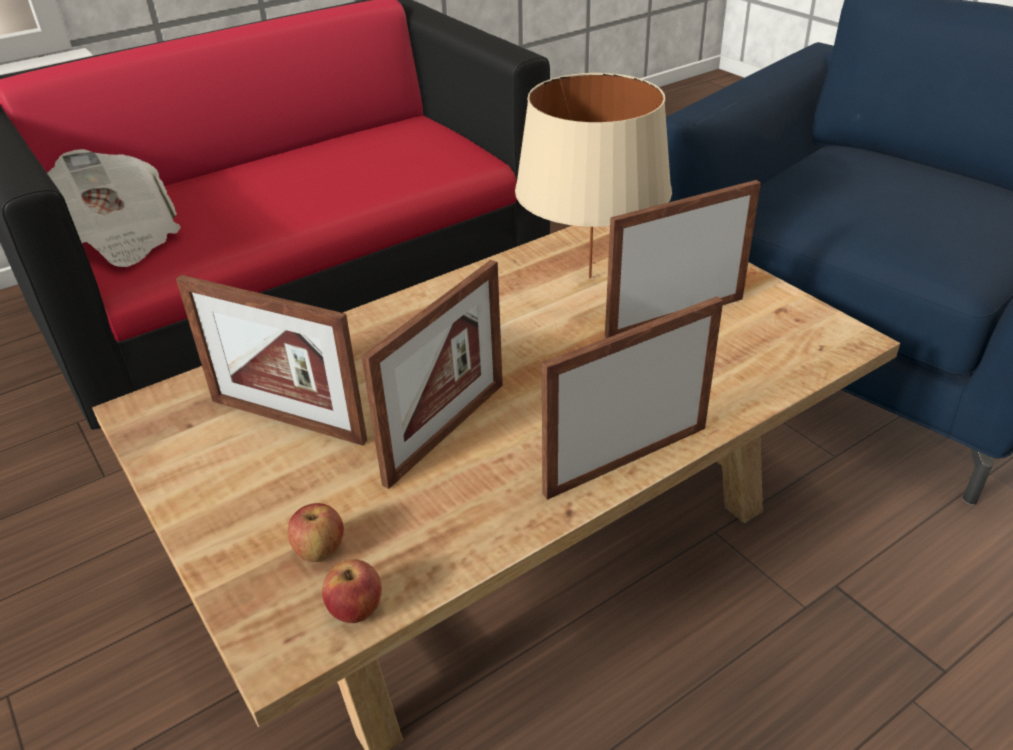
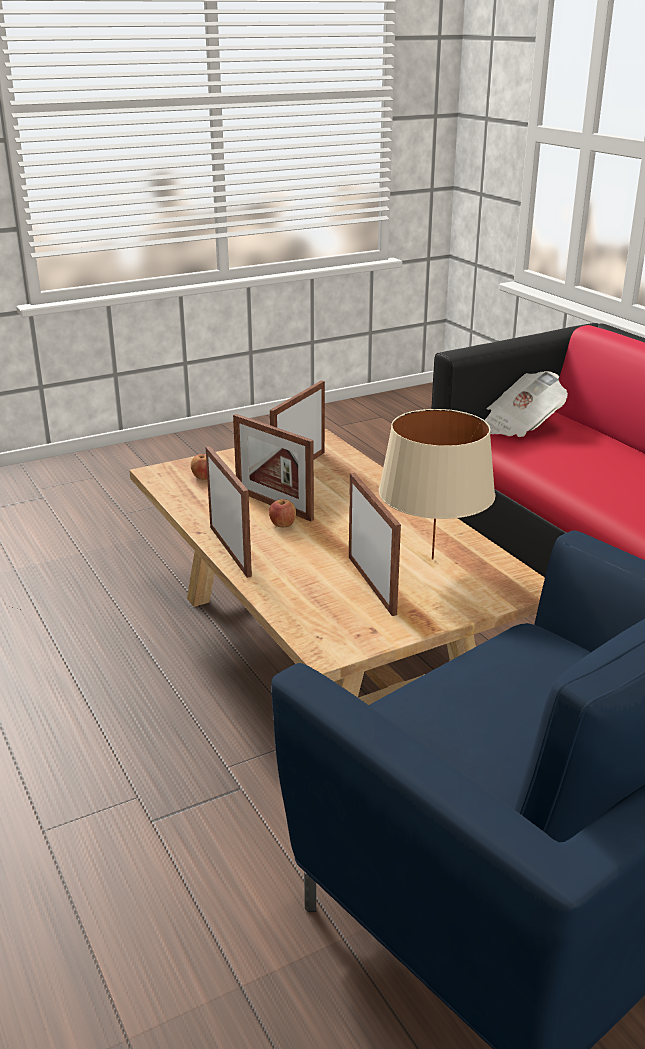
camera: 95 degrees right, 10 degrees down
(356, 610) = (165, 485): apple -> apple (282, 525)

